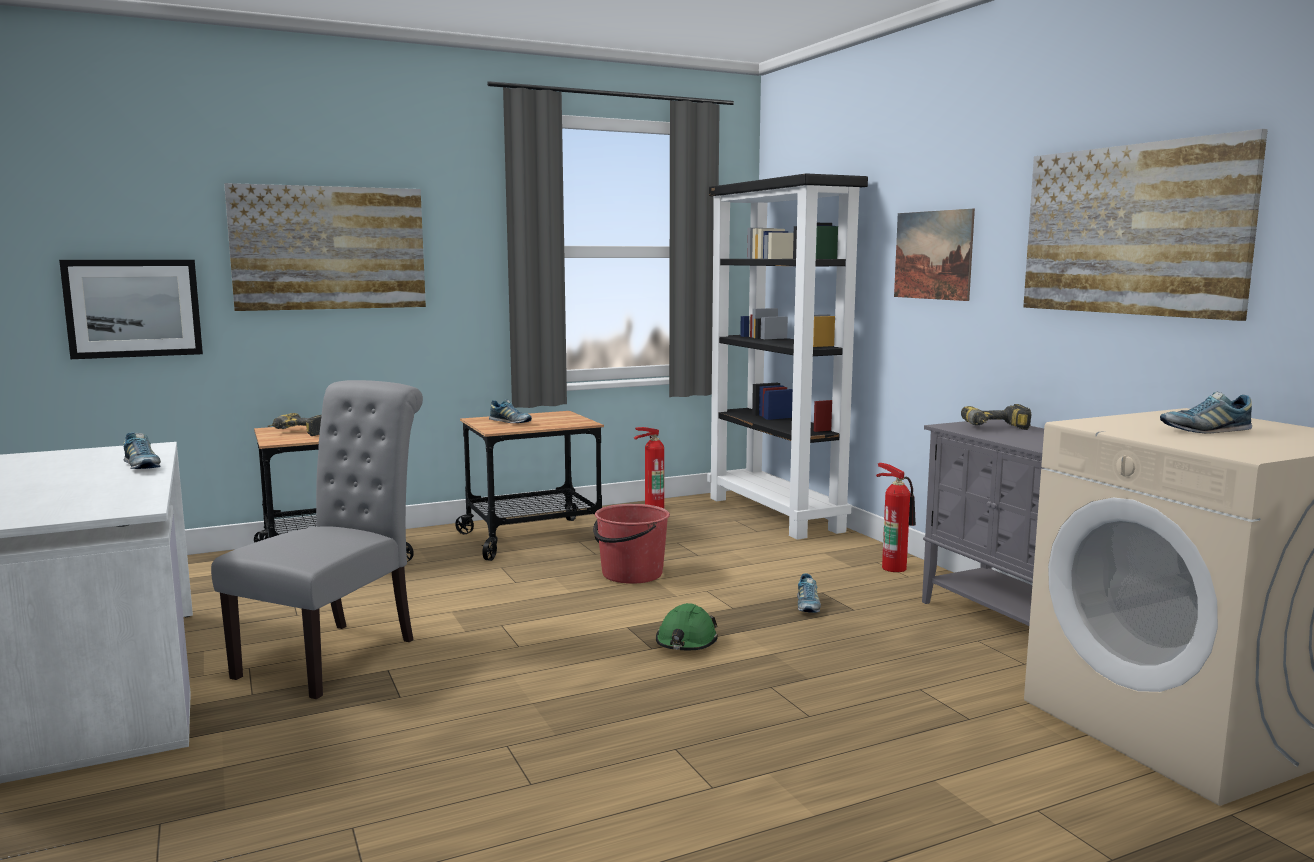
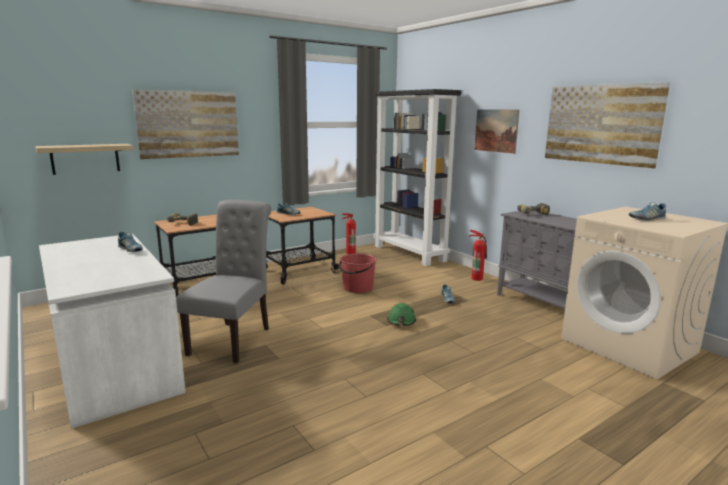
camera: 10 degrees left, 5 degrees up
(133, 308) = (85, 158): picture -> shelf

